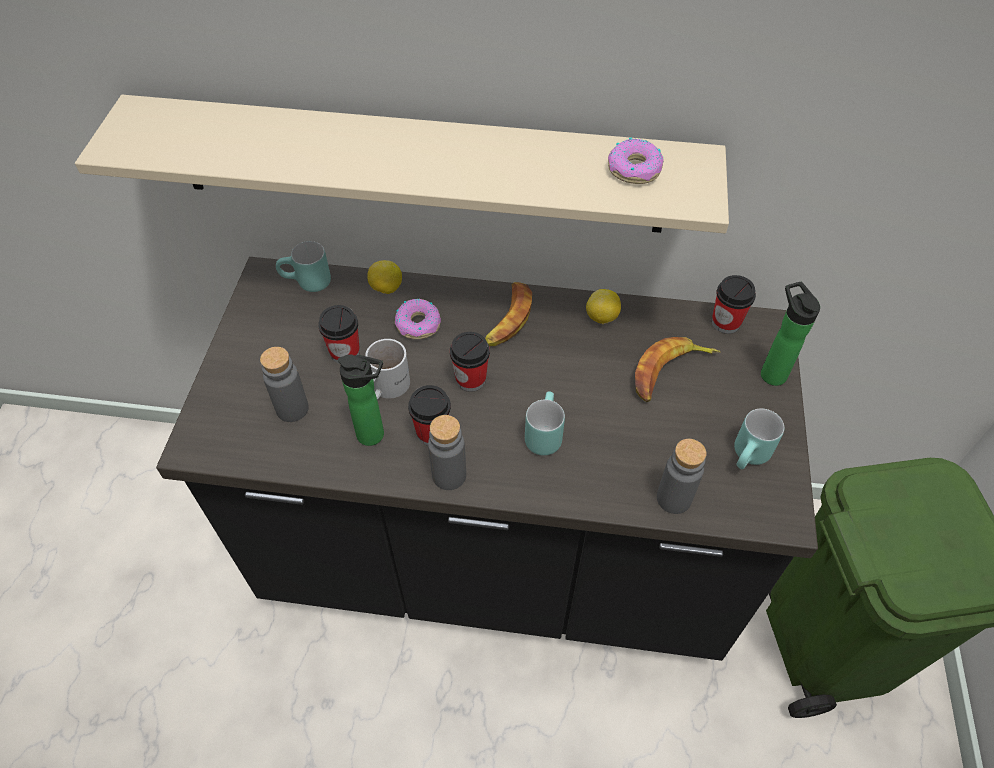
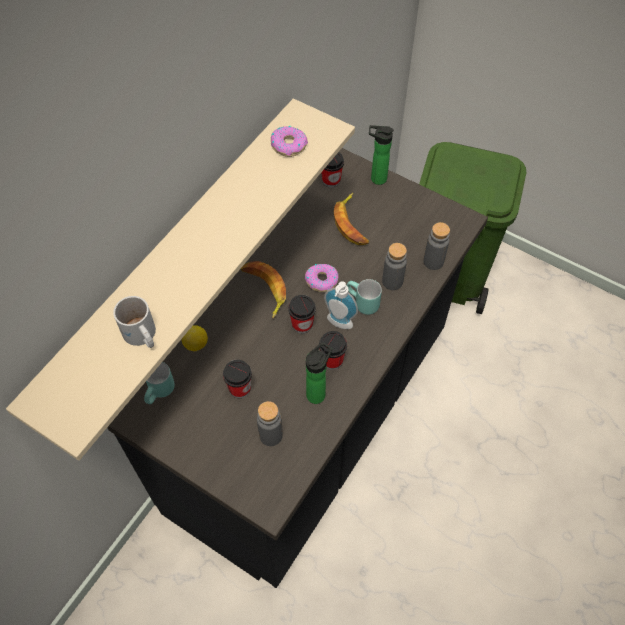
camera: 65 degrees left, 5 degrees up
(384, 387) = (282, 374): white mug -> white mug (141, 336)
(418, 324) = (240, 336): donut -> donut (321, 280)
(449, 475) = (367, 362): grey bottle -> grey bottle (392, 281)
(493, 419) = (338, 324): none -> soap dispenser
(602, 318) = (293, 236): lemon -> none
(750, 458) = (425, 216): turquoise mug -> none

